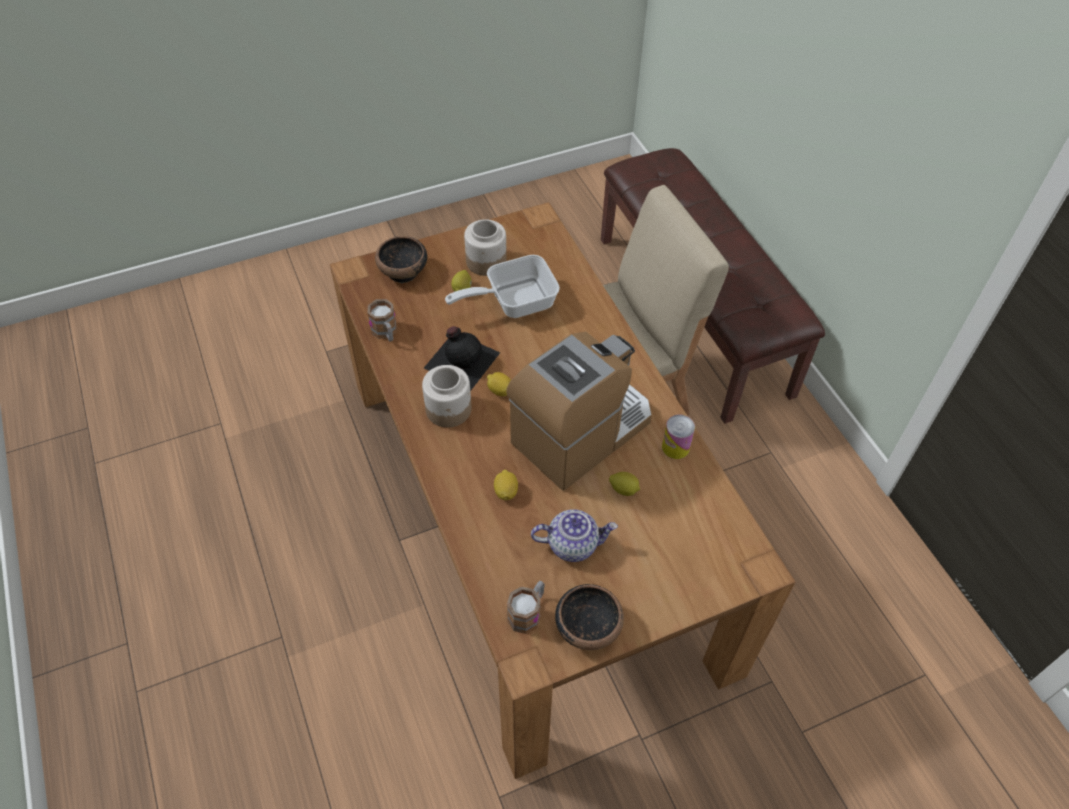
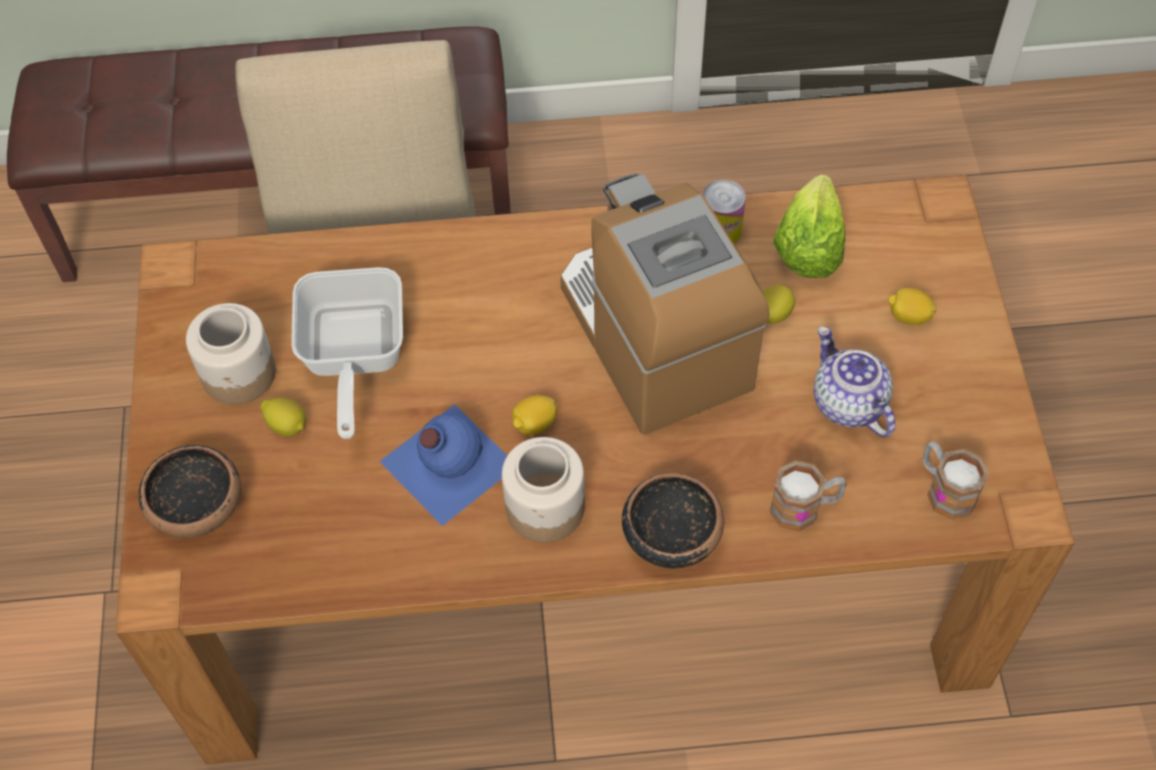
camera: 70 degrees left, 5 degrees up
(386, 333) = (337, 568): mug -> mug (805, 507)
(461, 359) = (445, 463): black bottle -> blue bottle
(506, 491) = (732, 465): lemon -> lemon (908, 316)
(573, 544) = (847, 403): teapot -> teapot turned 45 degrees counterclockwise
(588, 627) = (983, 422): bowl -> bowl (670, 537)
(686, 497) = (808, 246): none -> lettuce

